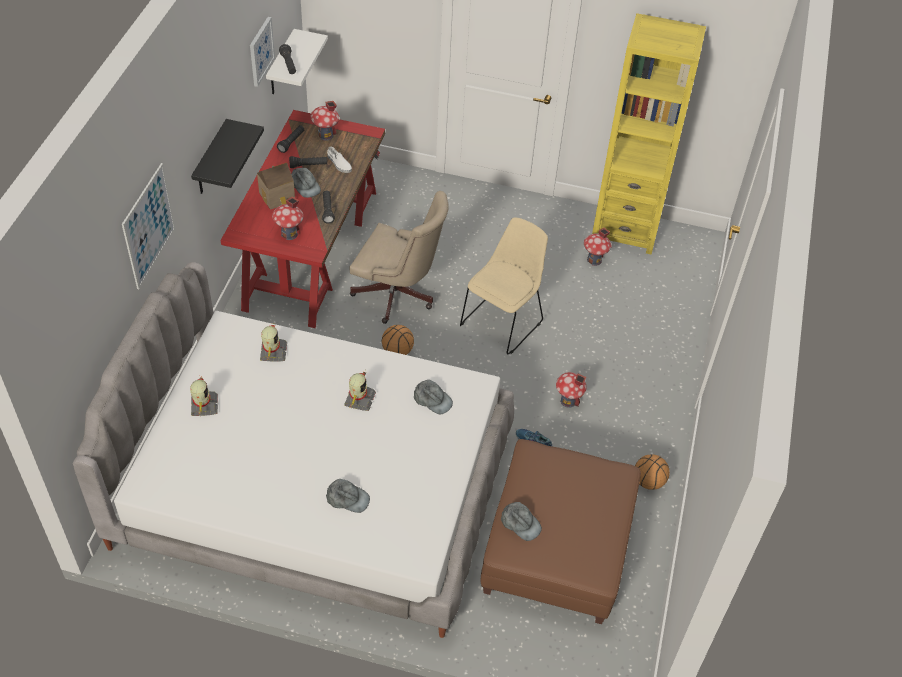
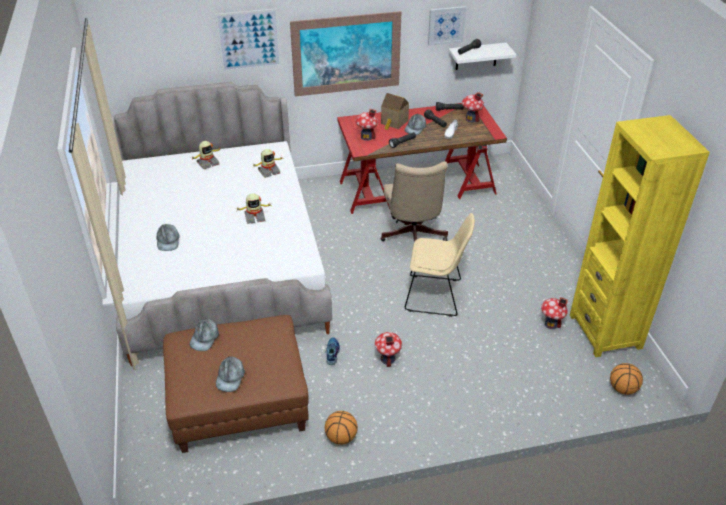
camera: 65 degrees right, 10 degrees down
(210, 159) = (346, 54): black shelf -> picture
(397, 350) = (363, 255): basketball -> basketball (623, 388)
(432, 400) = (277, 248): grey cap -> grey cap (230, 377)

